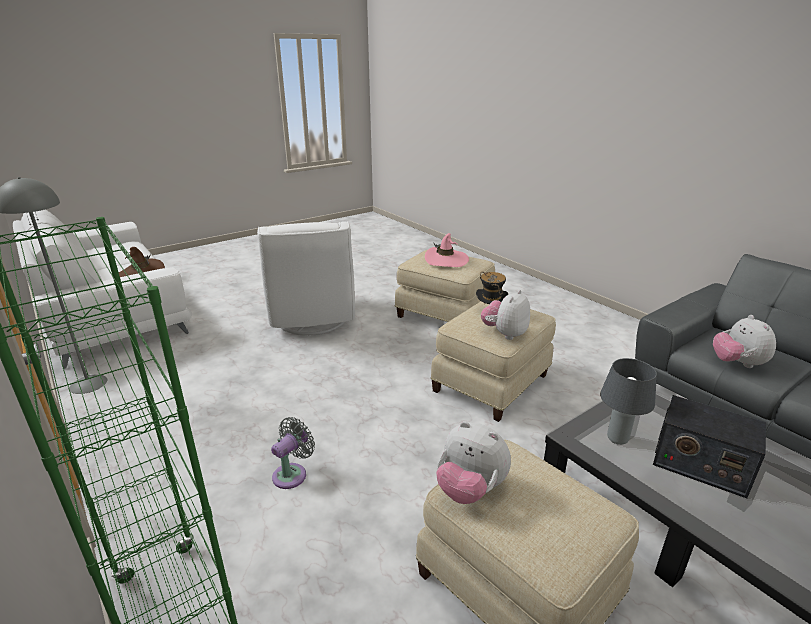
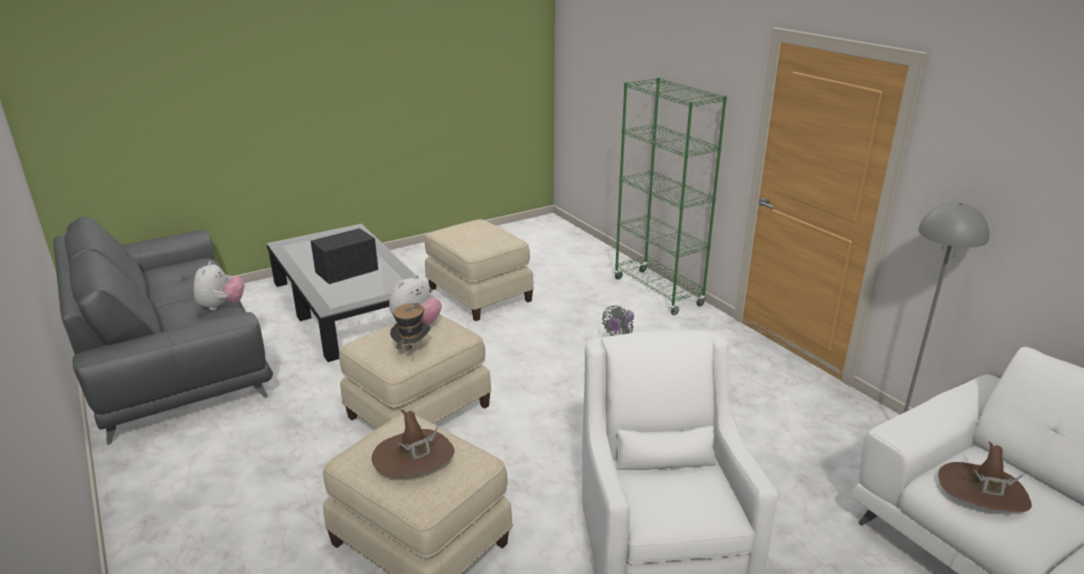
camera: 175 degrees left, 0 degrees up
(446, 260) = (413, 457): pink hat -> brown hat
(470, 489) = (504, 240): plush toy -> none
(617, 439) = (384, 283): grey table lamp -> none
(700, 464) = (347, 271): radio -> radio turned 75 degrees counterclockwise

